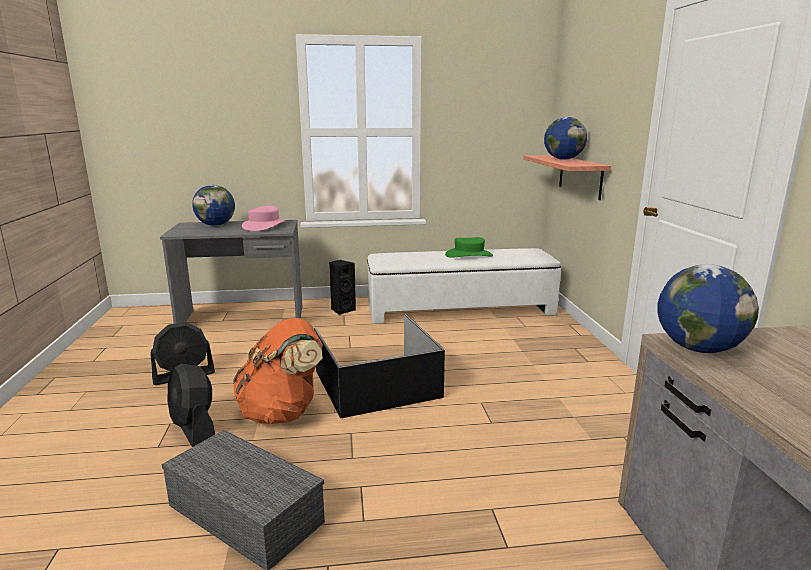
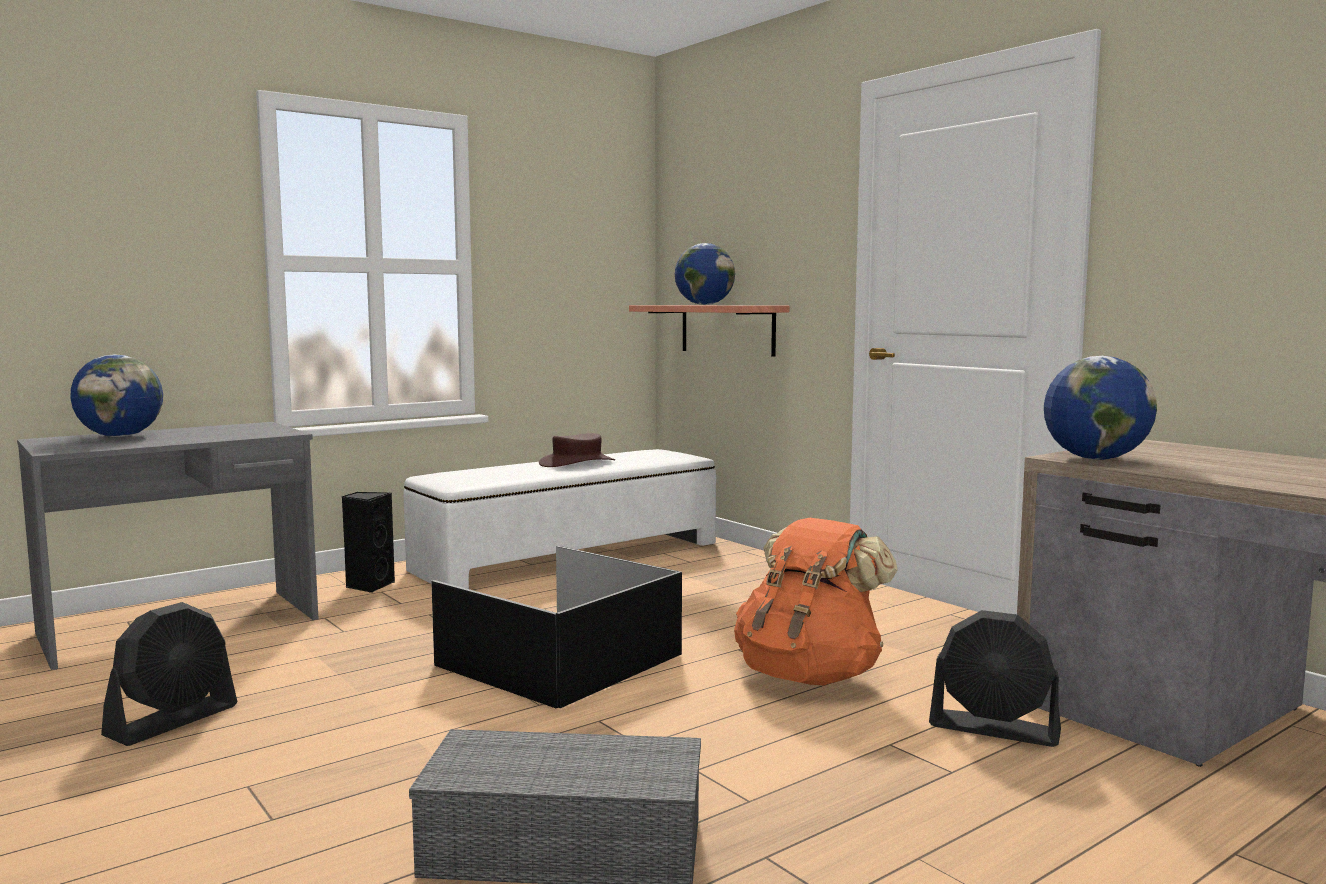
camera: 30 degrees left, 10 degrees down
(194, 428) = (309, 779): black fan -> black fan (994, 729)
(264, 226) = (230, 431): pink hat -> none
(283, 413) = (451, 724): orange backpack -> orange backpack (809, 675)
(469, 255) = (577, 463): green hat -> brown hat

